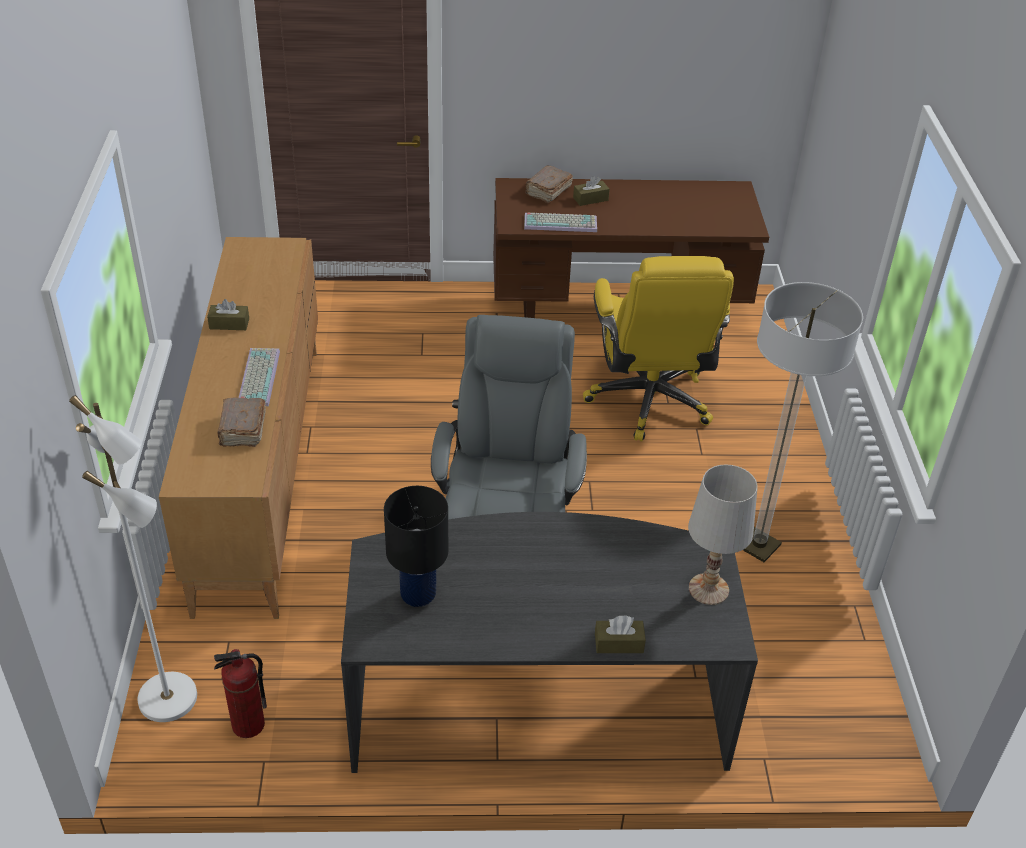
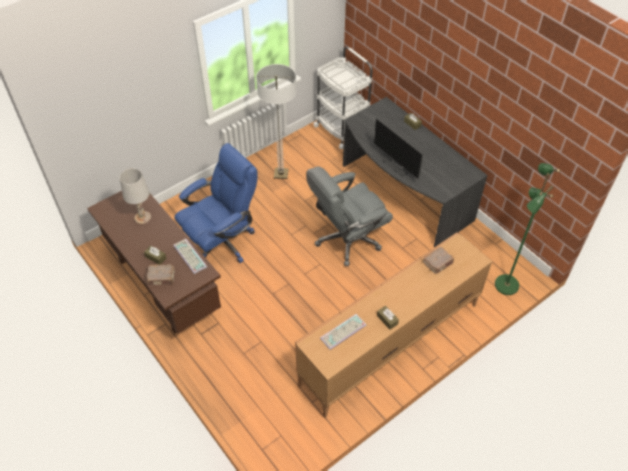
camera: 125 degrees left, 10 degrees up
(170, 697) = (505, 285): white floor lamp -> green floor lamp
(248, 725) = (490, 256): fire extinguisher -> none
(257, 377) = (406, 282): keyboard -> keyboard (343, 332)
(418, 596) = (446, 173): black table lamp -> none
(516, 540) = (399, 164): none -> monitor
(649, 400) = (222, 241): yellow office chair -> blue office chair
(708, 589) = (371, 115): white table lamp -> white table lamp (143, 217)
(833, 723) = (341, 130): none -> white cart

